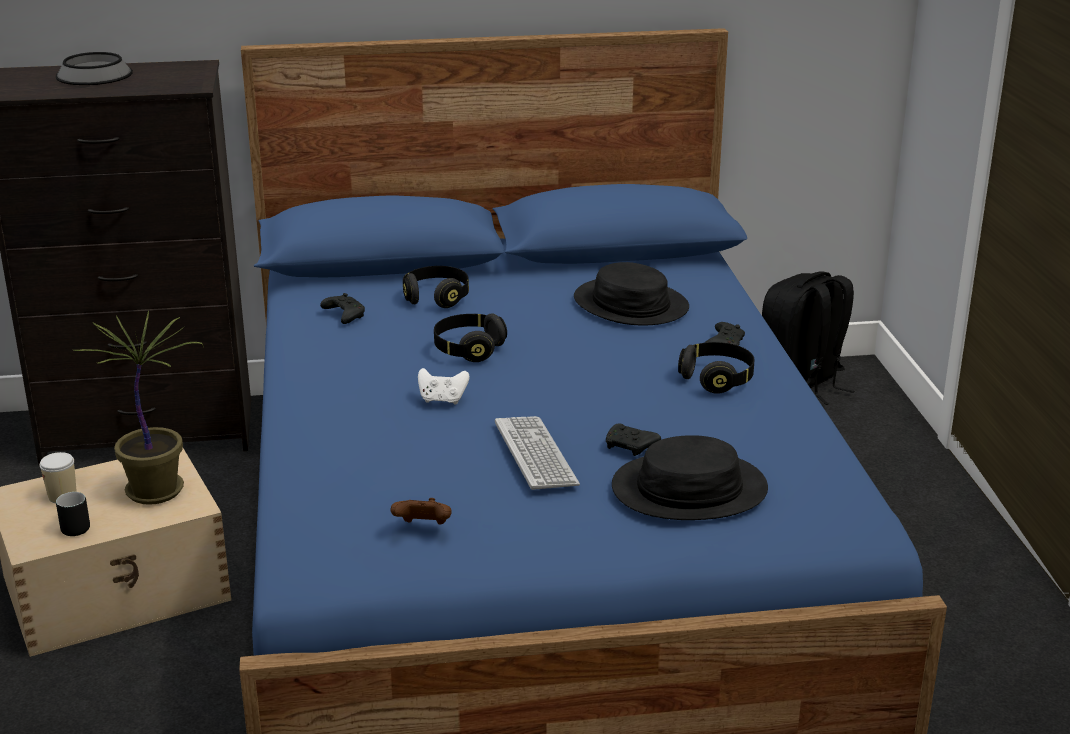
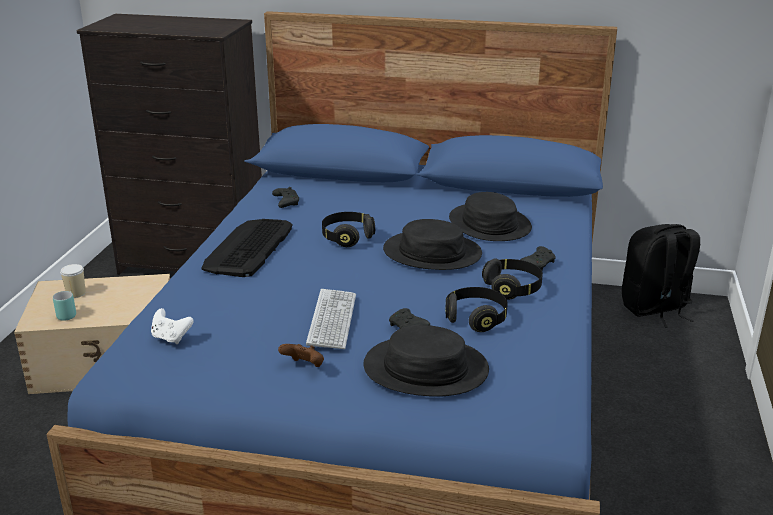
camera: 20 degrees right, 0 degrees up
(72, 527) = (66, 314): black mug -> turquoise mug
(94, 74) = (166, 21): bowl -> none
(157, 490) = (132, 300): potted plant -> none
(348, 384) = (248, 248): none -> keyboard
(423, 527) = (210, 358): brown game controller -> brown game controller (304, 367)
(437, 298) = (356, 199): black headphones -> black headphones (476, 319)
(442, 400) = (300, 269): white game controller -> white game controller (171, 338)
(590, 351) = (432, 253): none -> black hat

